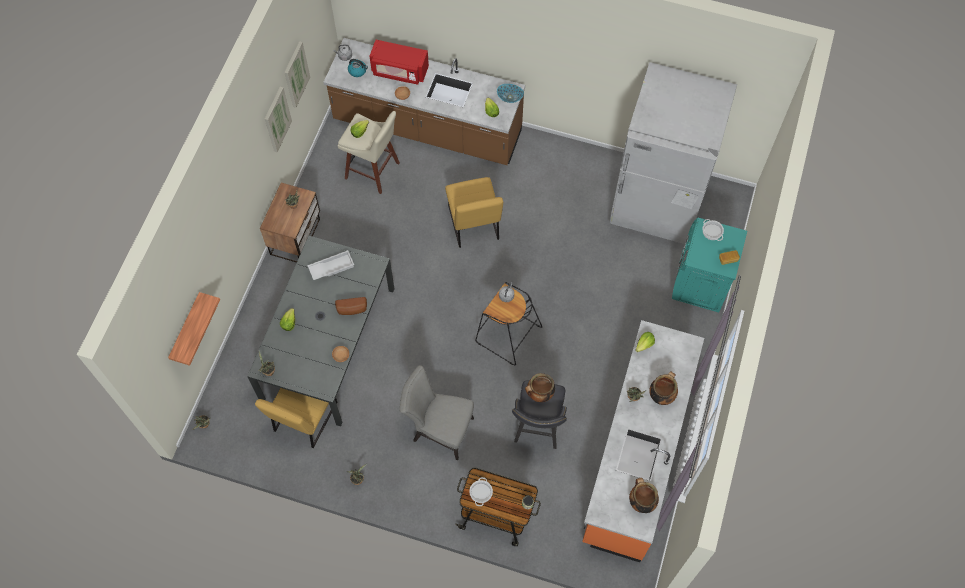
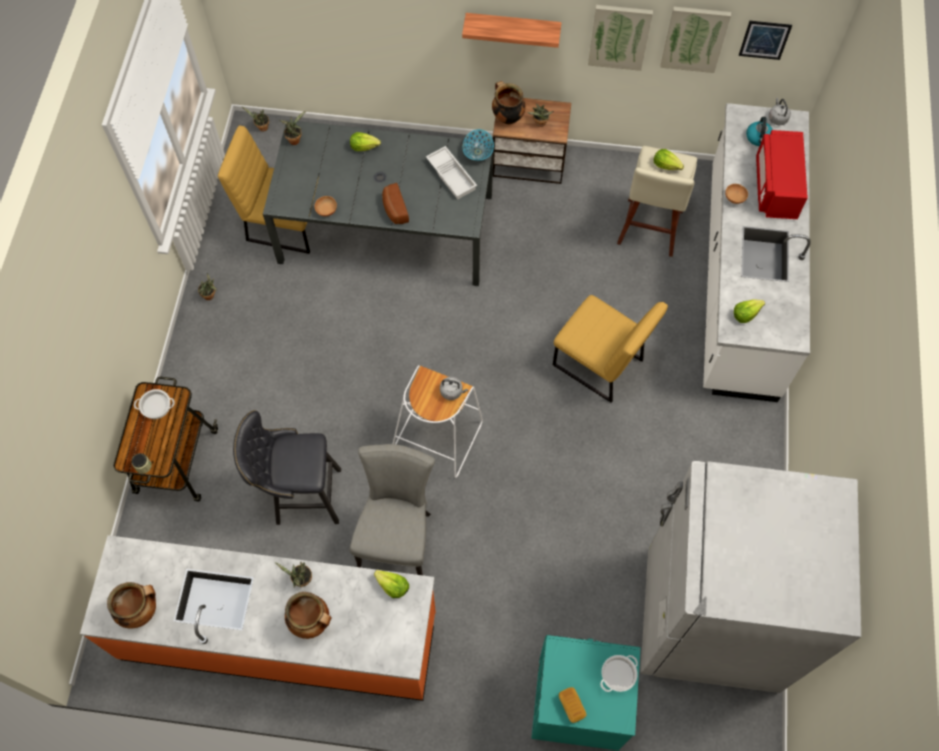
camera: 80 degrees right, 0 degrees up
(186, 329) = (309, 24): shelf -> shelf (513, 28)
(312, 34) = (764, 40): none -> picture
(427, 127) = (740, 280): brown counter -> white counter
(439, 429) = (287, 374): grey chair -> grey chair (397, 535)
(473, 224) = (599, 364): yellow chair -> yellow chair turned 120 degrees counterclockwise
(507, 334) = (437, 435): black stool -> white stool
(510, 97) = (779, 335): bowl -> bowl (477, 152)
(539, 394) = (303, 456): cooking pot -> cooking pot (507, 117)

